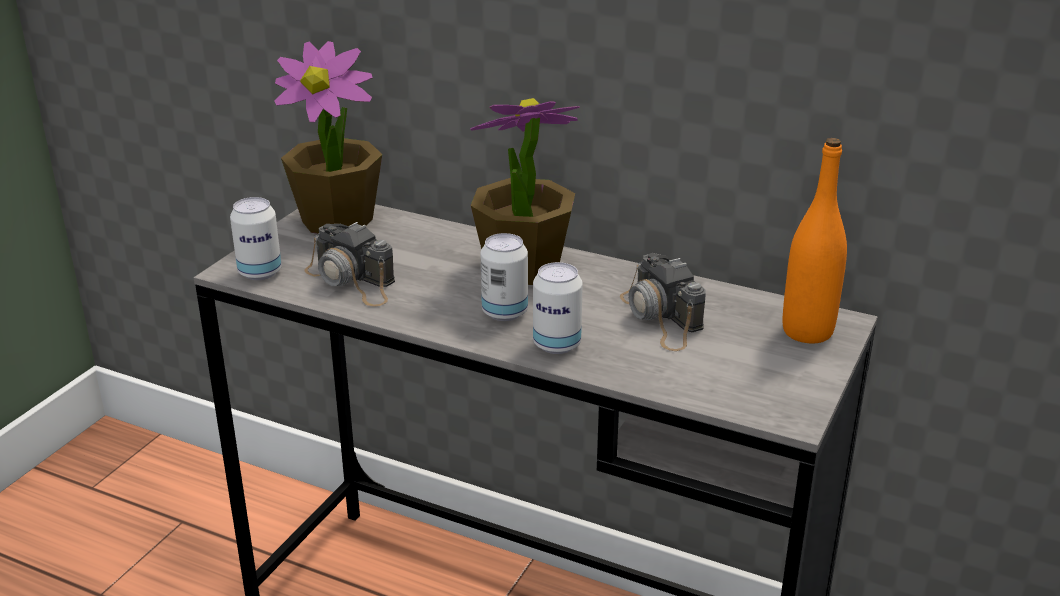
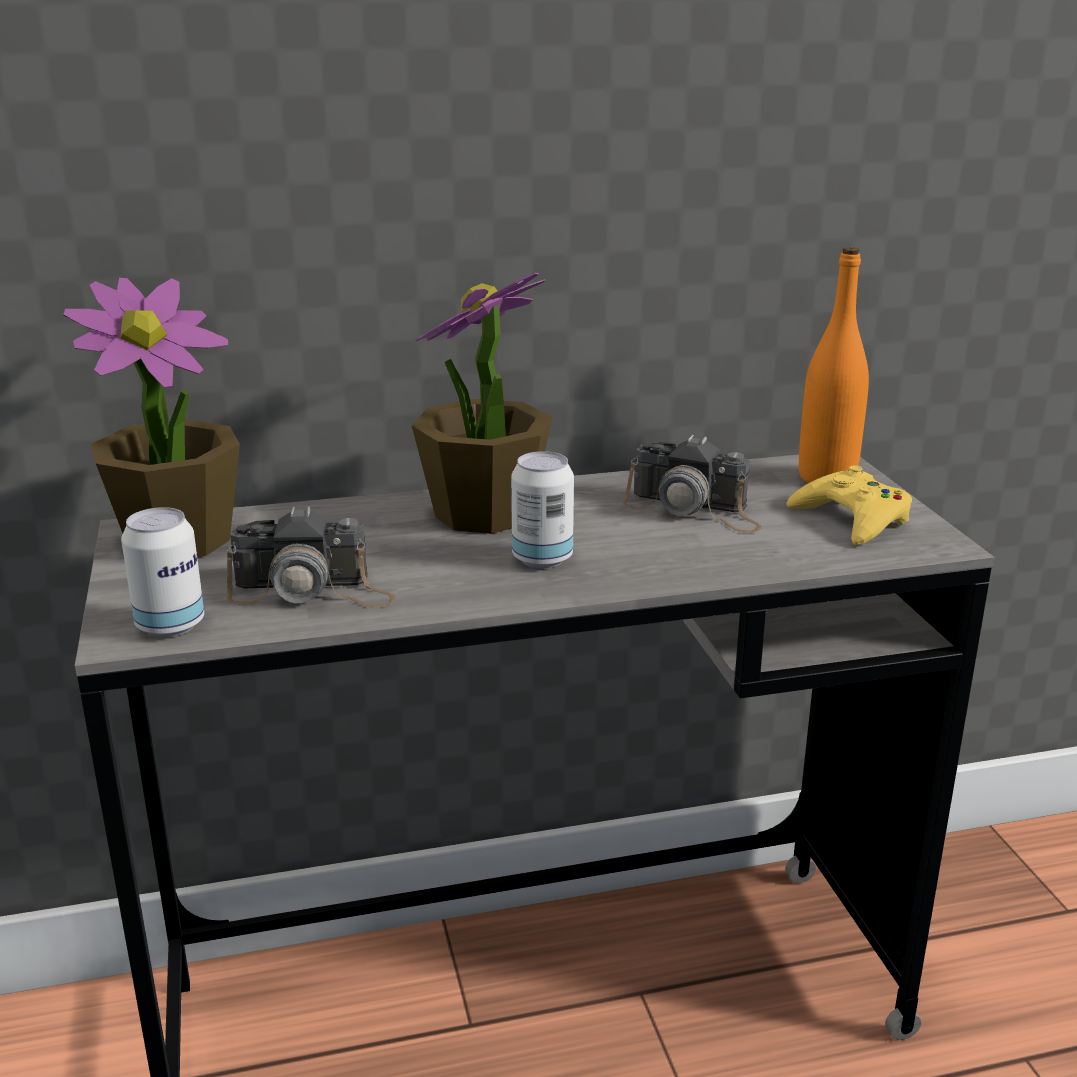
camera: 40 degrees left, 5 degrees down
(556, 345) = (646, 566): can -> none
(763, 370) = (852, 519): none -> yellow game controller

